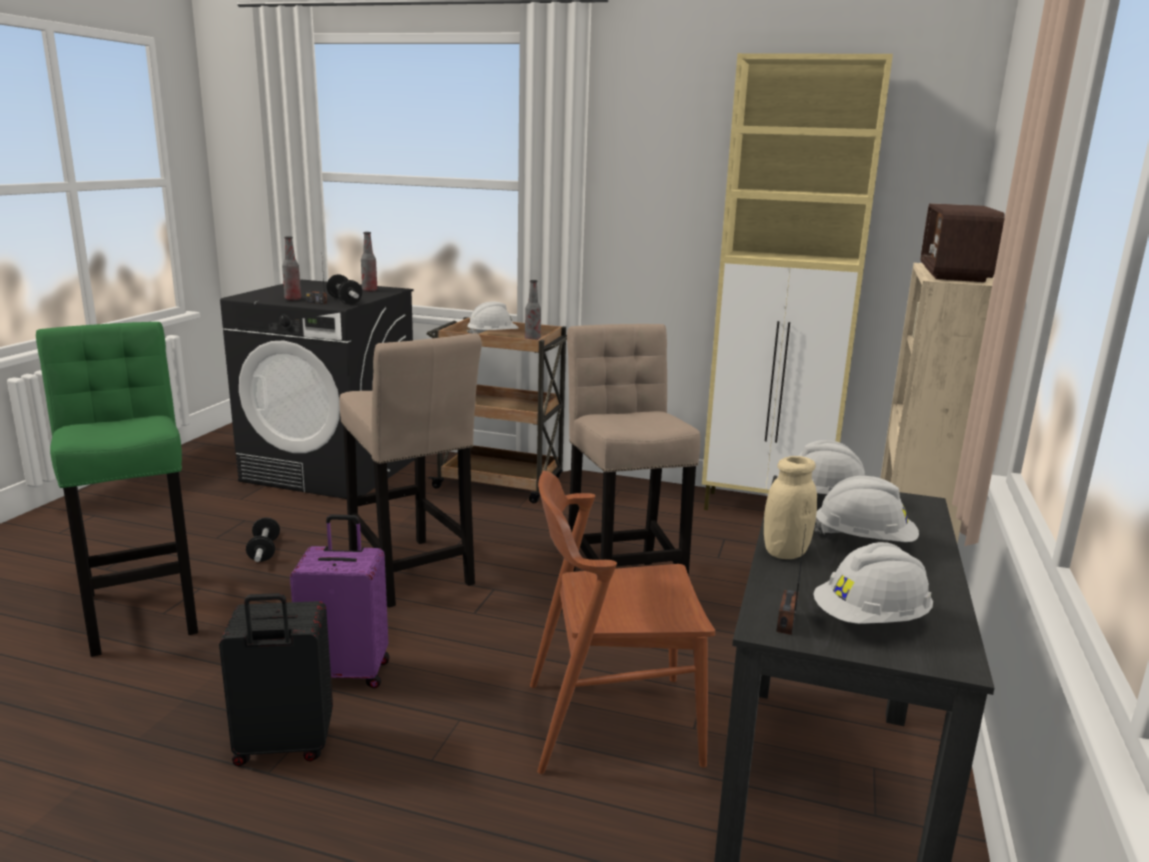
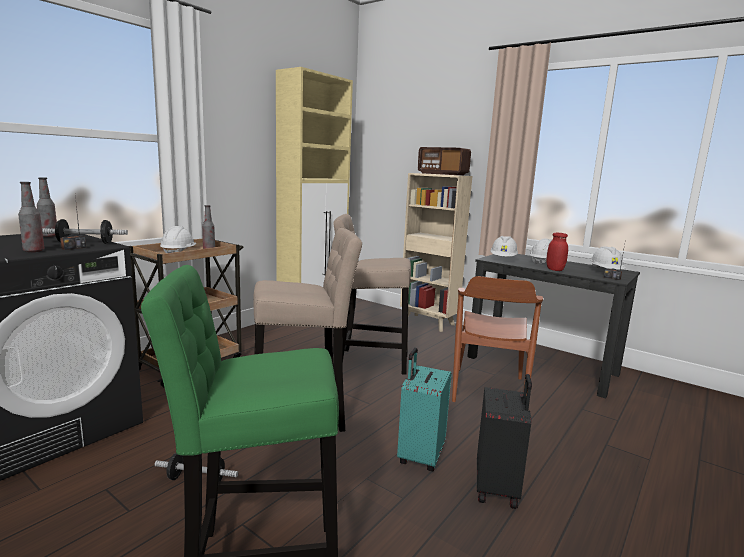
camera: 70 degrees left, 5 degrees down
(347, 671) = (420, 456): purple suitcase -> turquoise suitcase
(785, 552) = (555, 270): beige jar -> red jar

